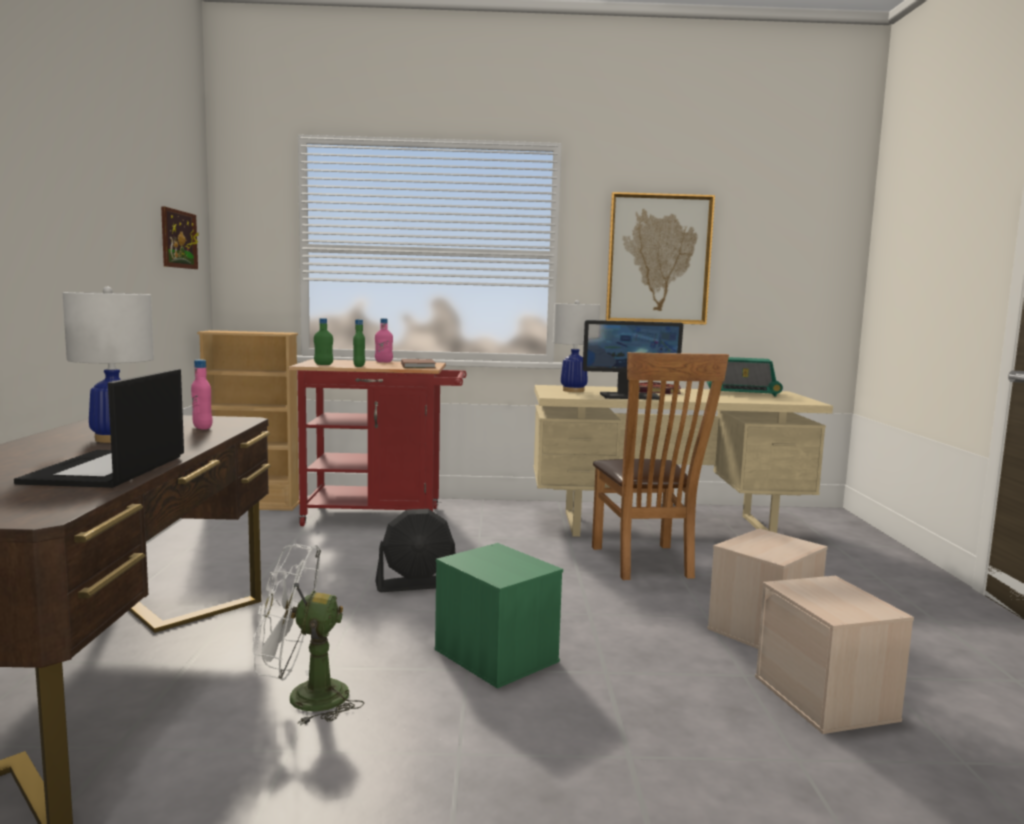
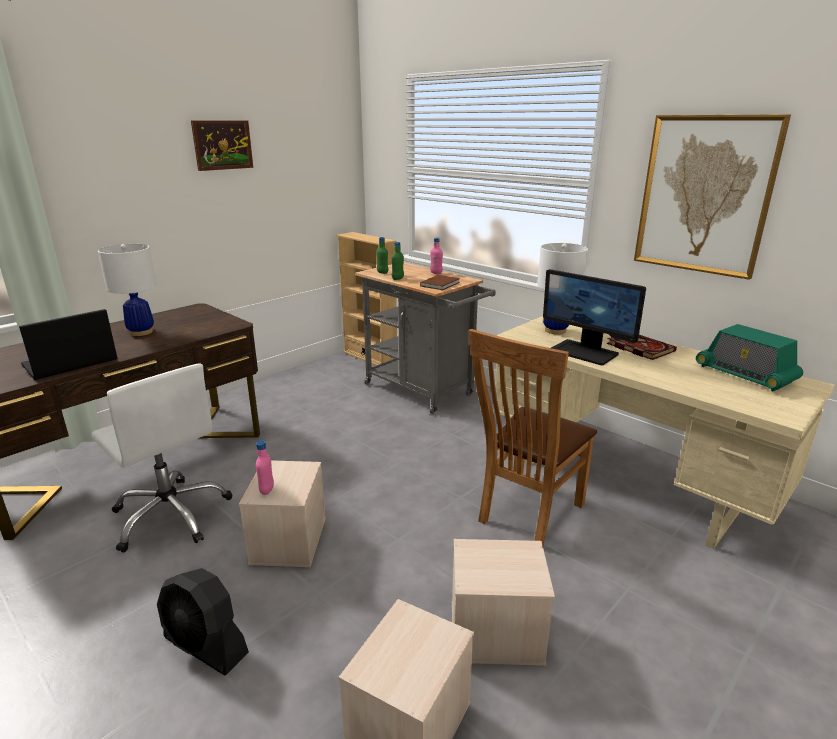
camera: 45 degrees right, 15 degrees up
(179, 239) = (317, 170): picture -> picture (222, 145)
(202, 428) = (197, 329): pink bottle -> pink bottle (267, 490)
(304, 698) = (171, 515): white fan -> white office chair
(382, 516) = (423, 391): red cart -> grey cart
(416, 584) = (345, 460): black fan -> black fan (205, 646)
(494, 655) = (288, 539): green storage box -> beige storage box

